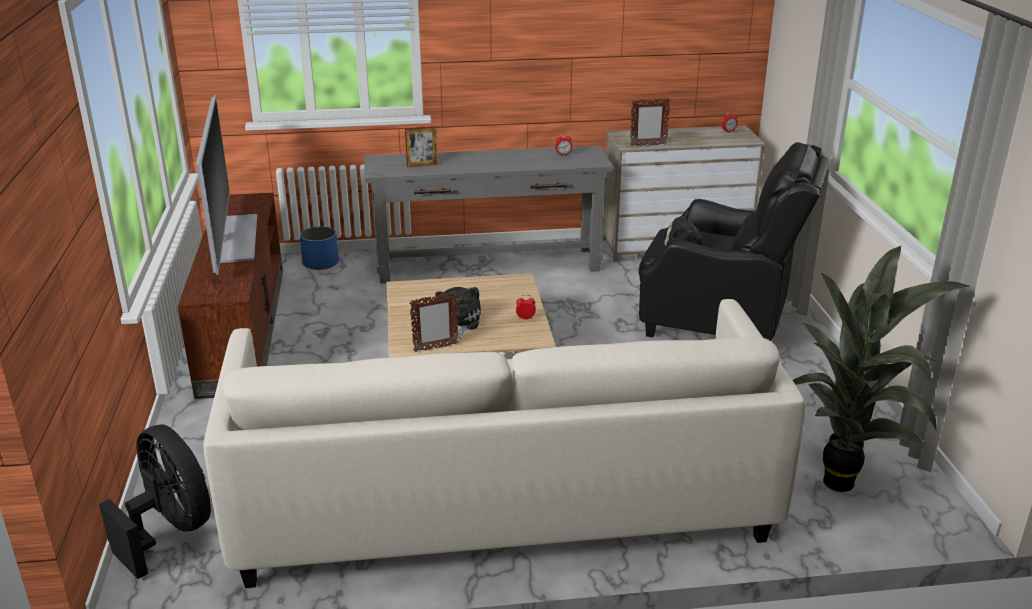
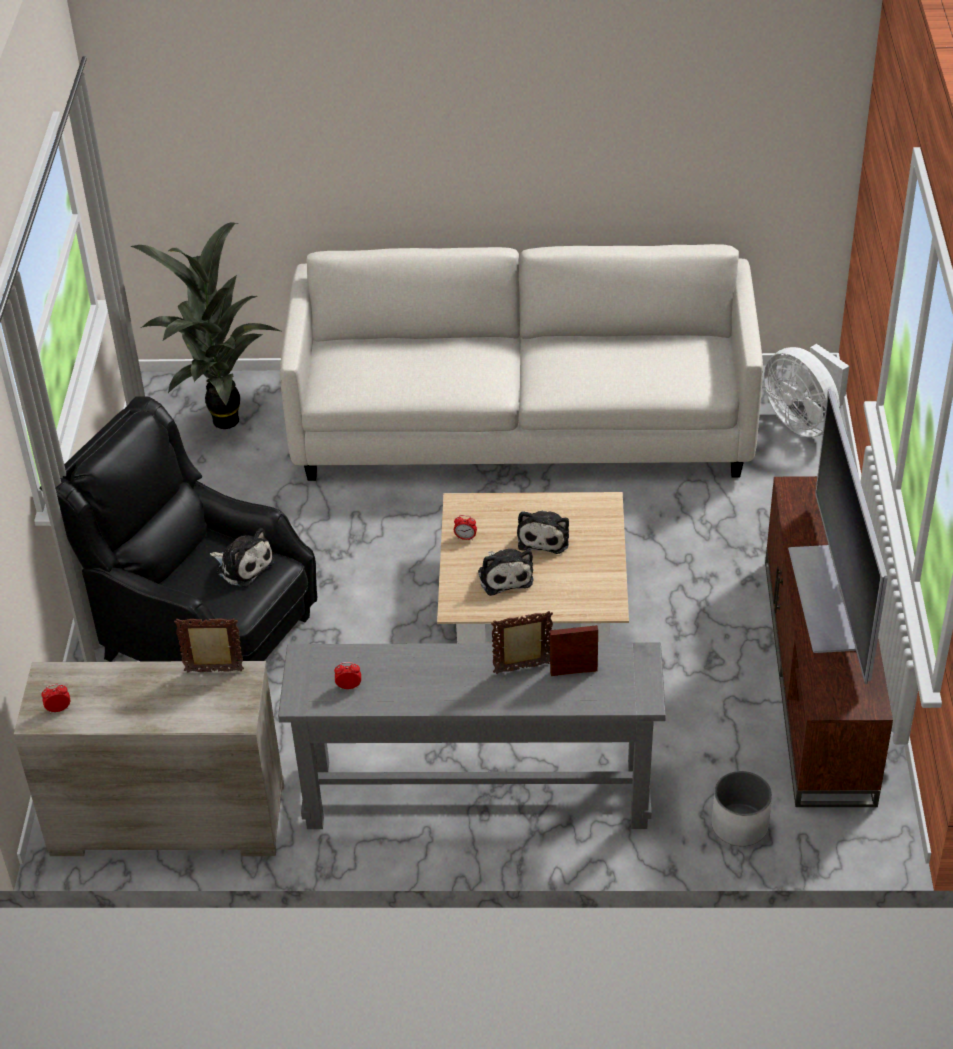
camera: 170 degrees left, 15 degrees up
(170, 530) = (804, 421): black fan -> white fan
(321, 263) = (739, 826): blue planter -> white planter
(435, 348) = (572, 500): picture frame -> picture frame (523, 668)
(486, 298) = (504, 576): none -> plush toy

